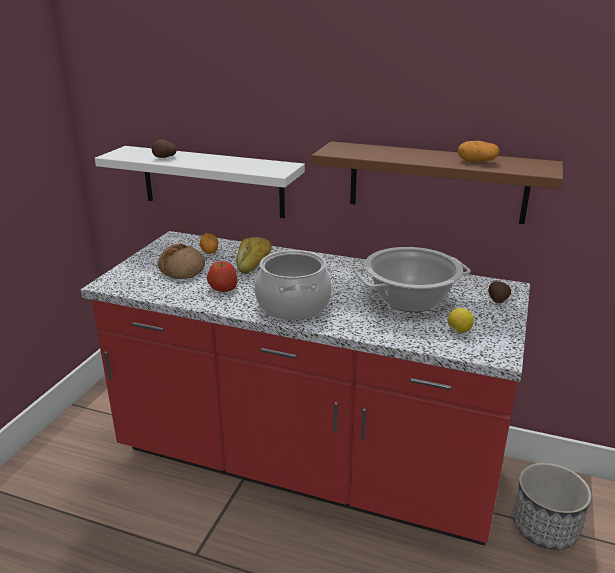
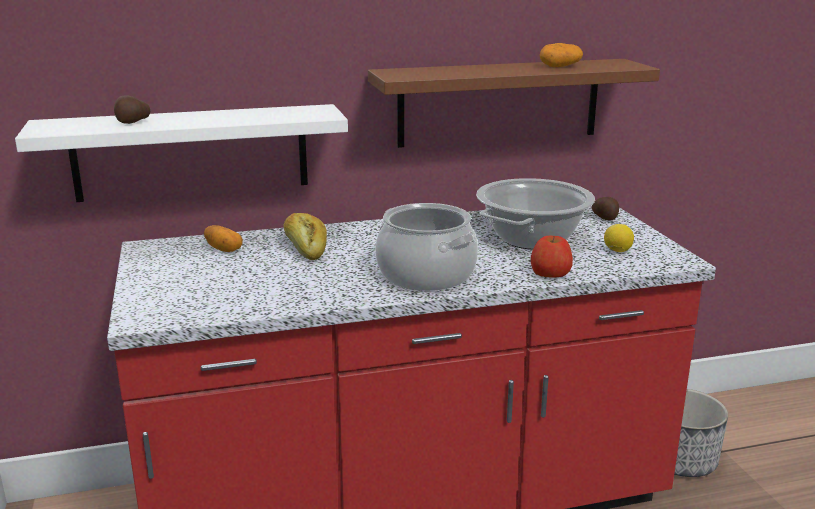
camera: 35 degrees left, 5 degrees down
(182, 269) = (223, 276): bread -> none
(223, 288) = (314, 281): apple -> apple (550, 274)

